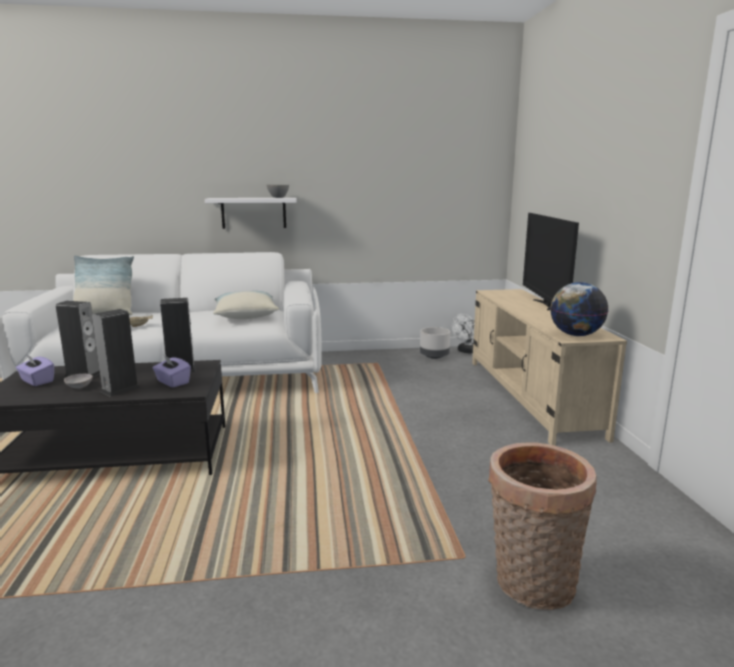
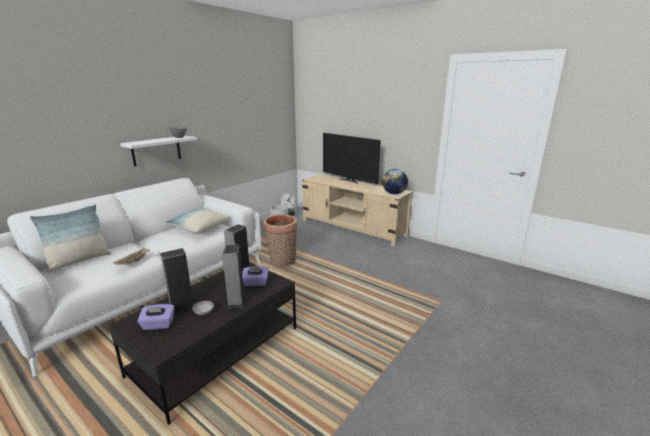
camera: 45 degrees left, 5 degrees up
(530, 585) = (468, 298): basket -> basket (282, 262)

